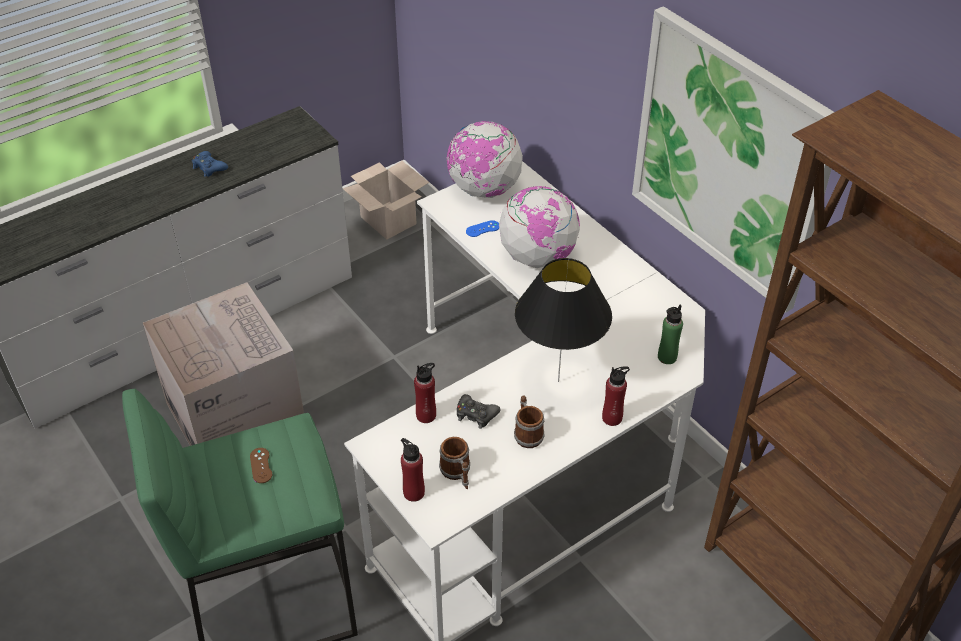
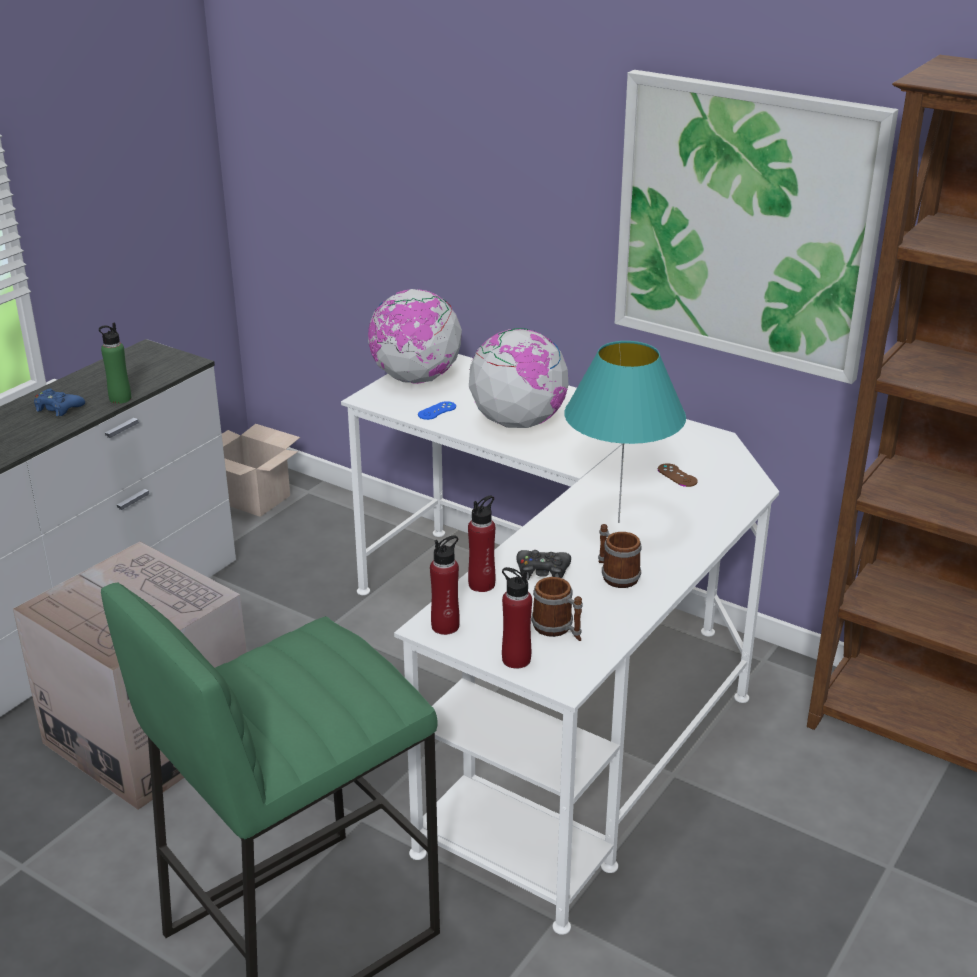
camera: 20 degrees left, 15 degrees down
(261, 465) = (302, 672): brown game controller -> brown game controller (677, 475)
(558, 381) = (618, 522): black table lamp -> turquoise table lamp
(612, 418) = (703, 541): red bottle -> red bottle (445, 626)
(667, 357) = (724, 478): green bottle -> green bottle (120, 398)

